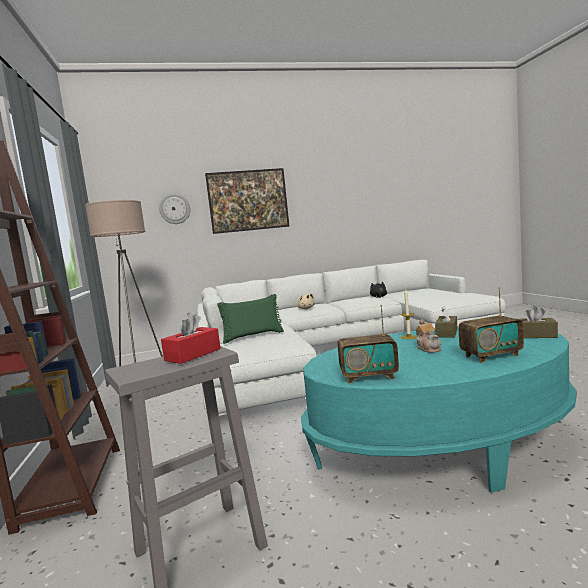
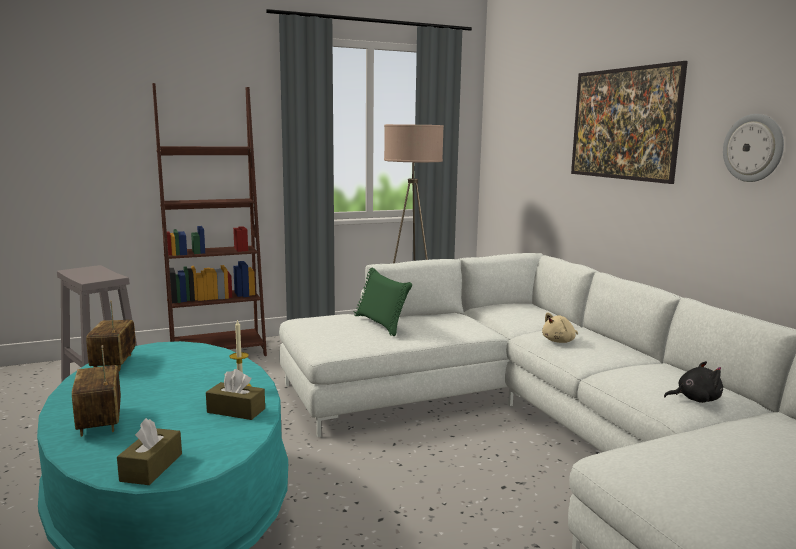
camera: 80 degrees right, 5 degrees up
(175, 209) = (544, 127): wall clock -> wall clock (753, 148)
(193, 354) = (97, 276): red tissue box -> none
(428, 348) = (173, 393): teapot -> none

